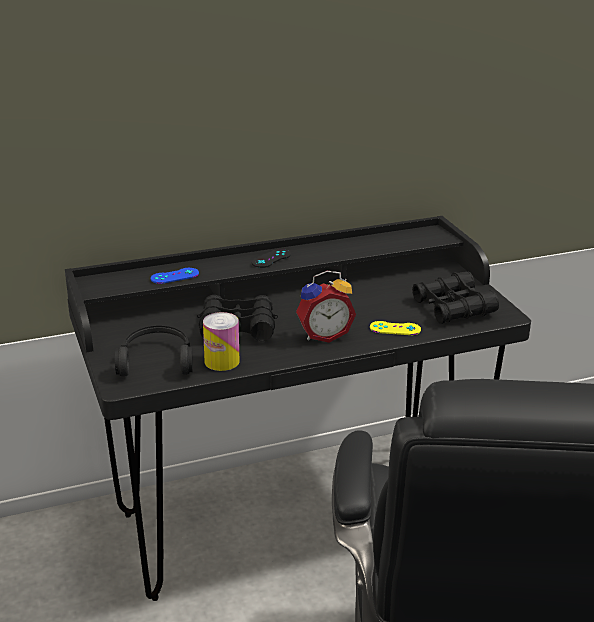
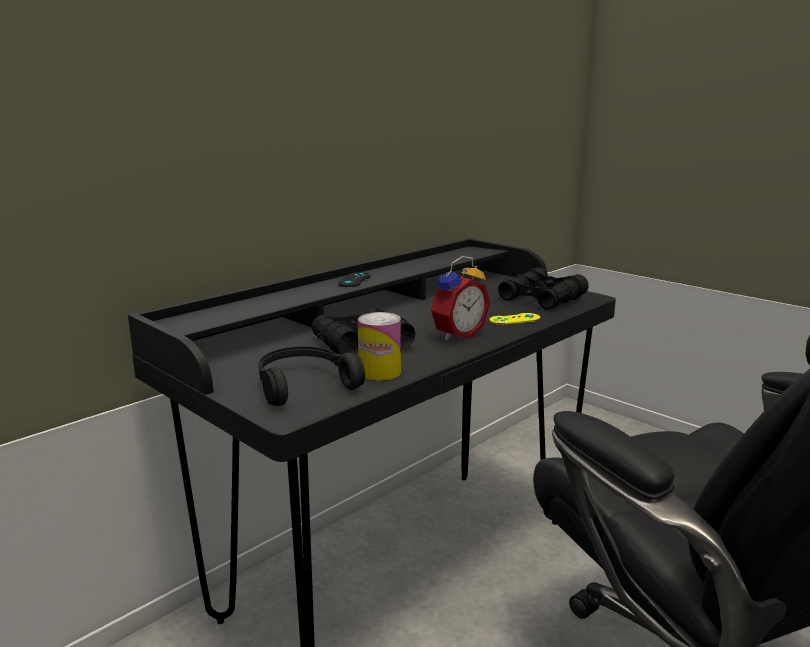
camera: 25 degrees left, 10 degrees down
(174, 276) = (267, 304): blue game controller -> none

